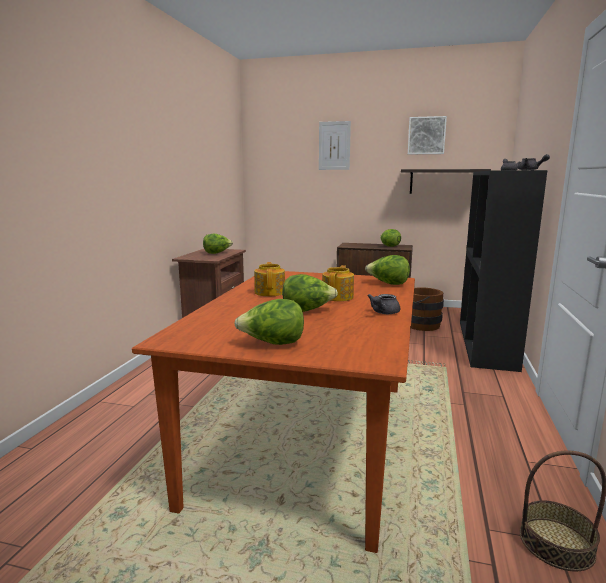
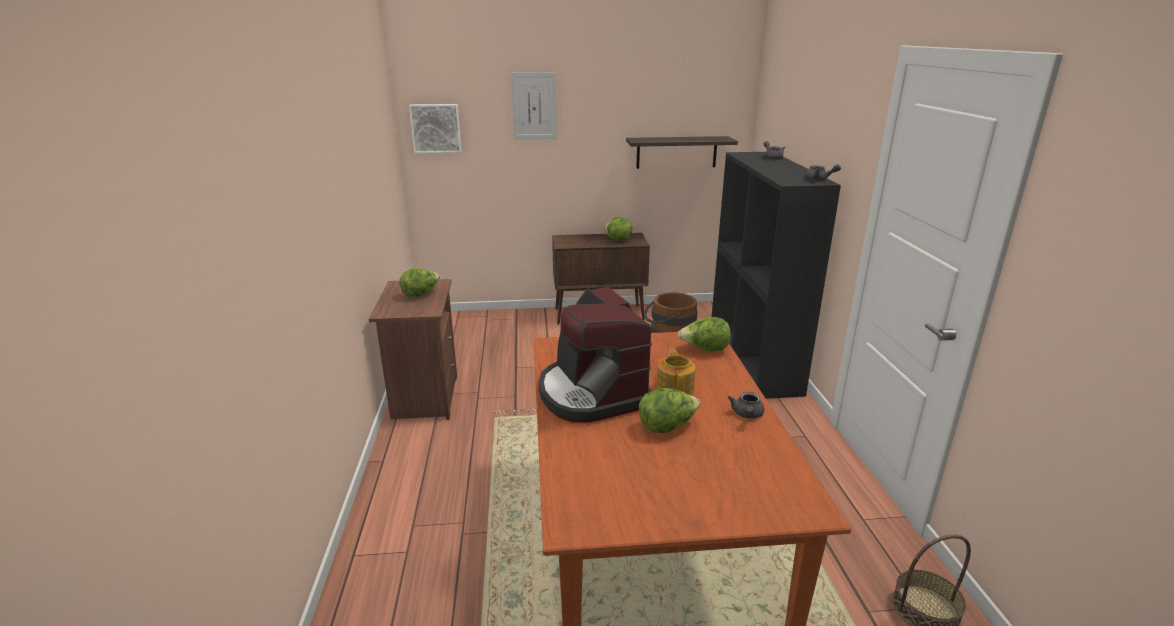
camera: 20 degrees left, 10 degrees up
(270, 292) = (591, 393): teapot -> coffee machine
(272, 344) = (689, 504): lettuce -> none
(426, 135) = (656, 93): picture -> picture (436, 128)

